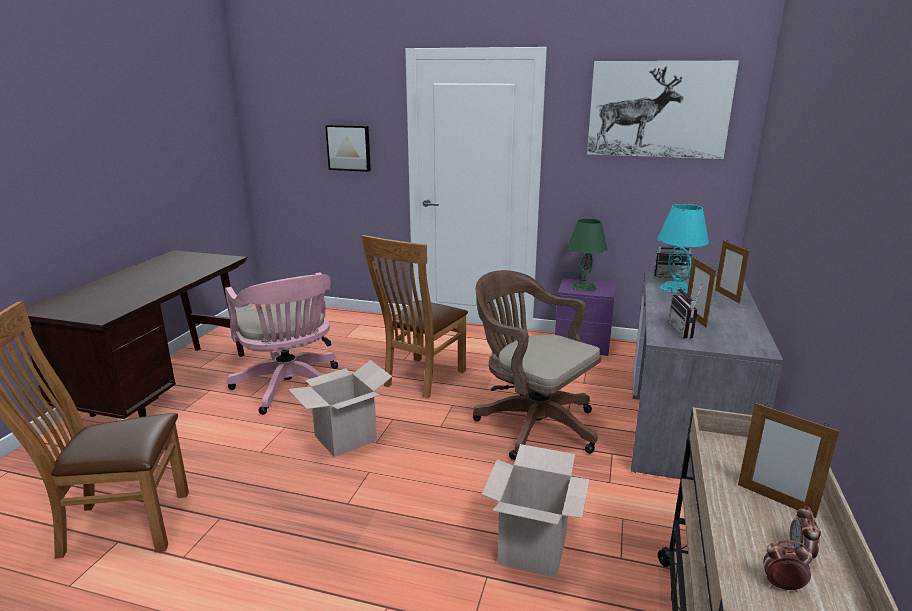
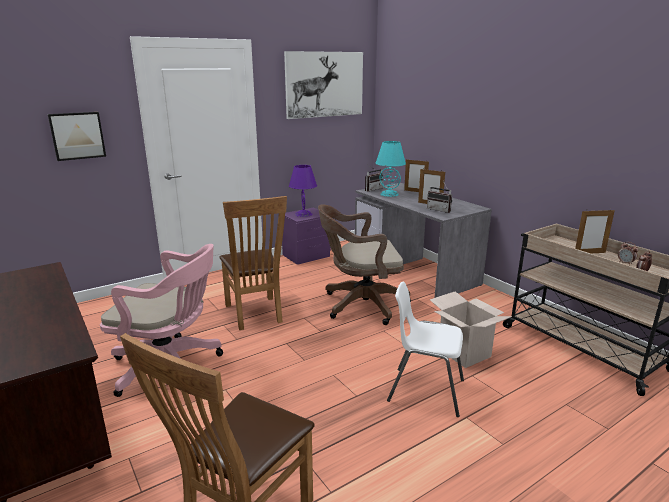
camera: 50 degrees left, 0 degrees up
(345, 438) = (281, 369): cardboard box -> none
(408, 549) = (425, 390): none -> white chair
(583, 286) = (303, 214): green table lamp -> purple table lamp

